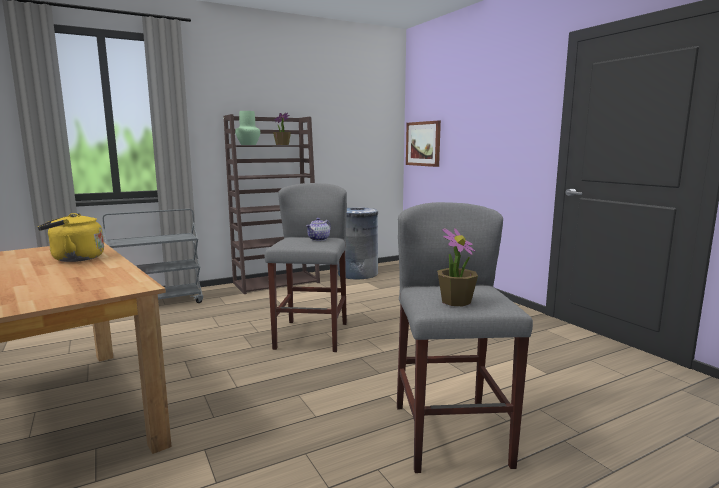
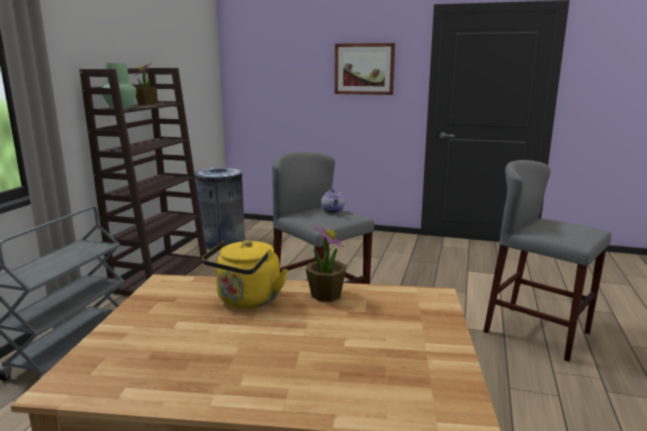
camera: 45 degrees left, 5 degrees up
(423, 143) = (255, 92): picture -> picture (364, 69)
(455, 301) = (577, 233): potted plant -> potted plant (326, 295)

